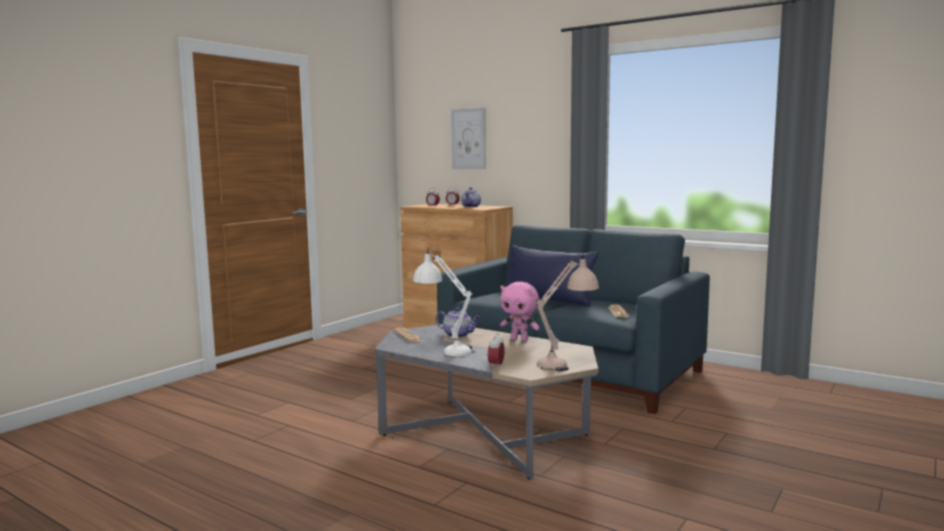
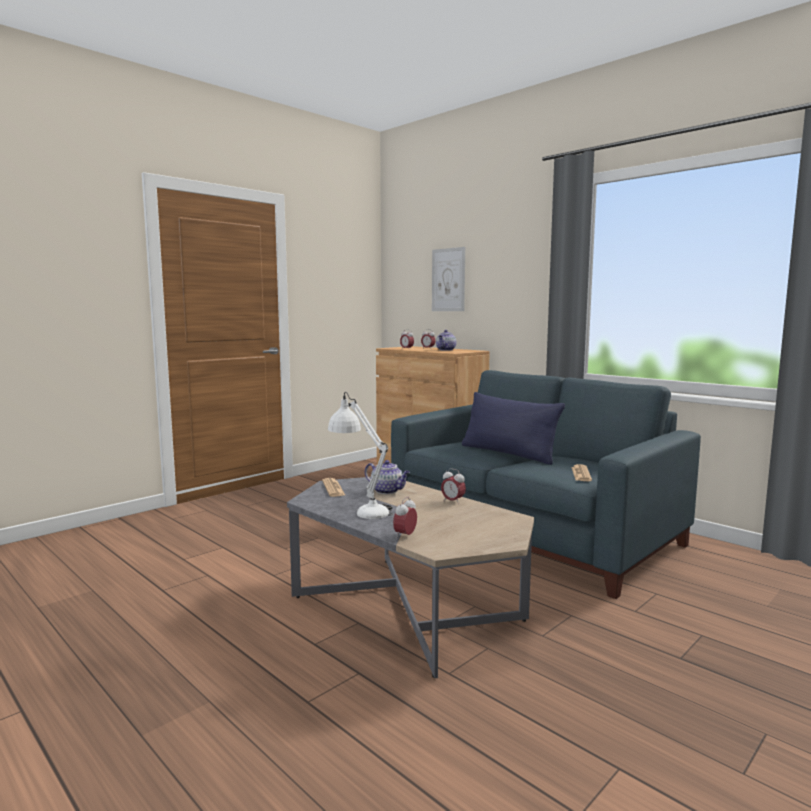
camera: 10 degrees right, 0 degrees up
(520, 339) = (453, 501): pink plush toy -> alarm clock
(566, 362) = (491, 537): beige table lamp -> none

